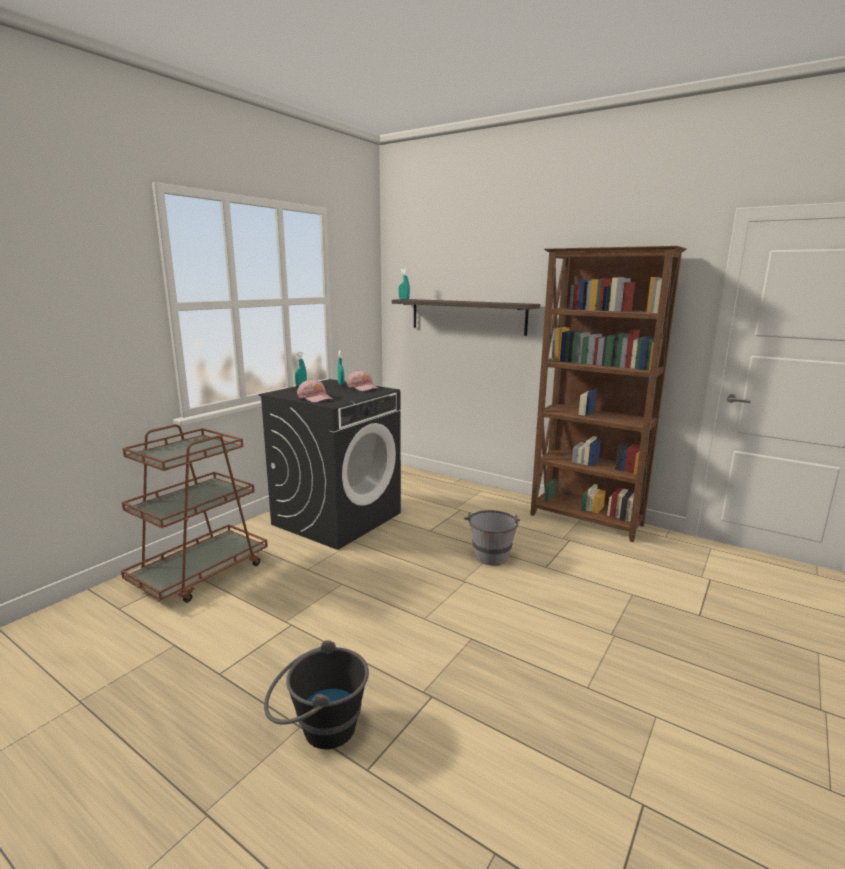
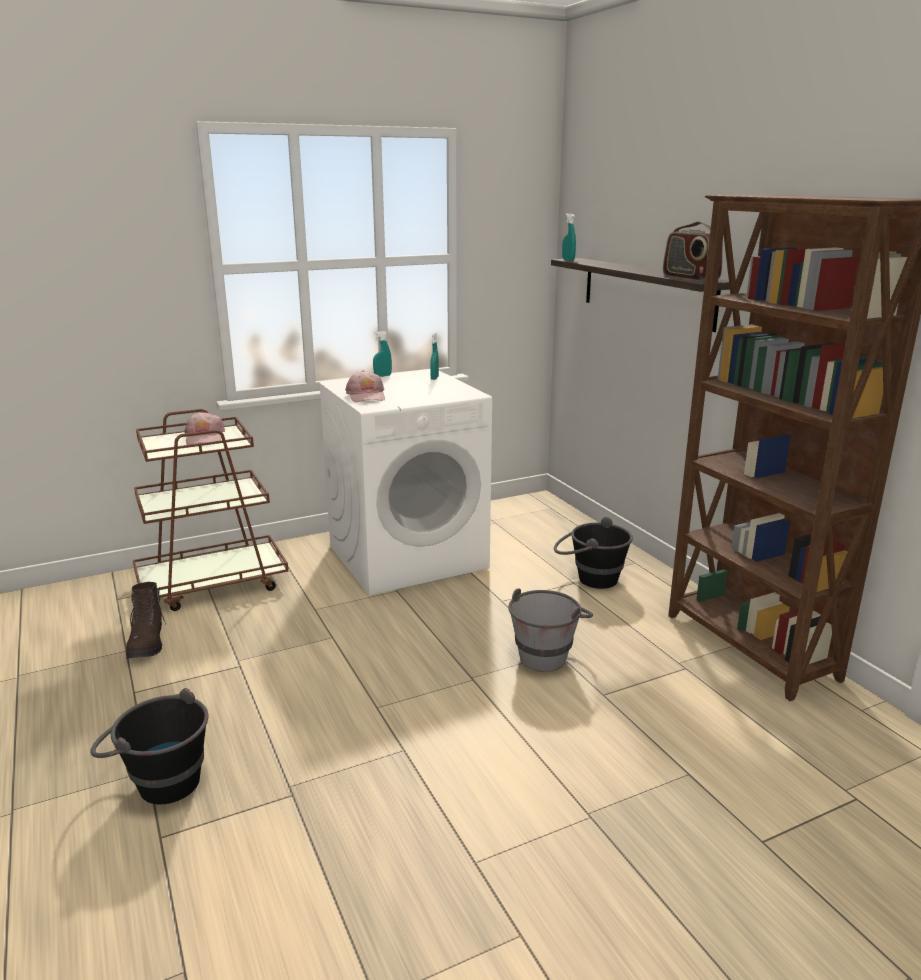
camera: 30 degrees right, 5 degrees up
(189, 633) = (147, 642): none -> brown boot
(337, 518) = (408, 556): black washing machine -> white washing machine
(363, 387) = (450, 387): pink cap -> pink cap (204, 437)
(465, 505) = (589, 578): none -> black bucket
(512, 303) = (690, 278): none -> radio

